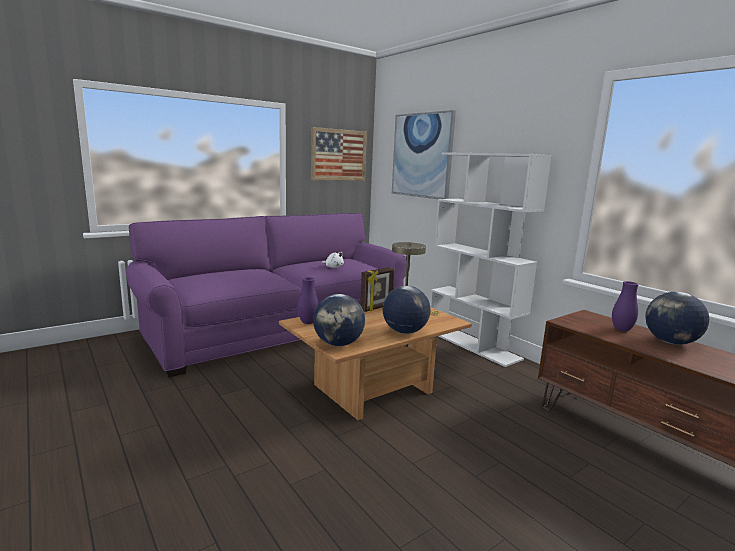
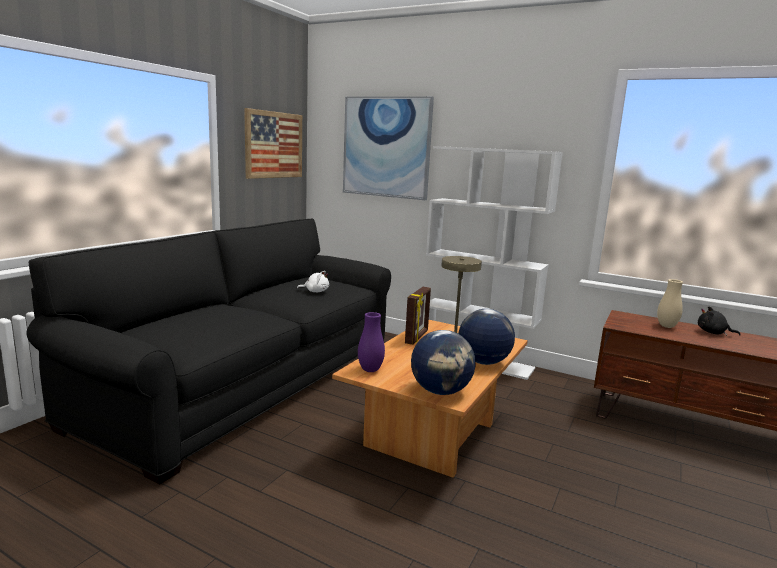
camera: 25 degrees left, 0 degrees up
(279, 330) = (249, 382): purple sofa -> black sofa
(621, 329) = (666, 326): purple vase -> beige vase
(670, 342) = (713, 333): globe -> black plush toy

